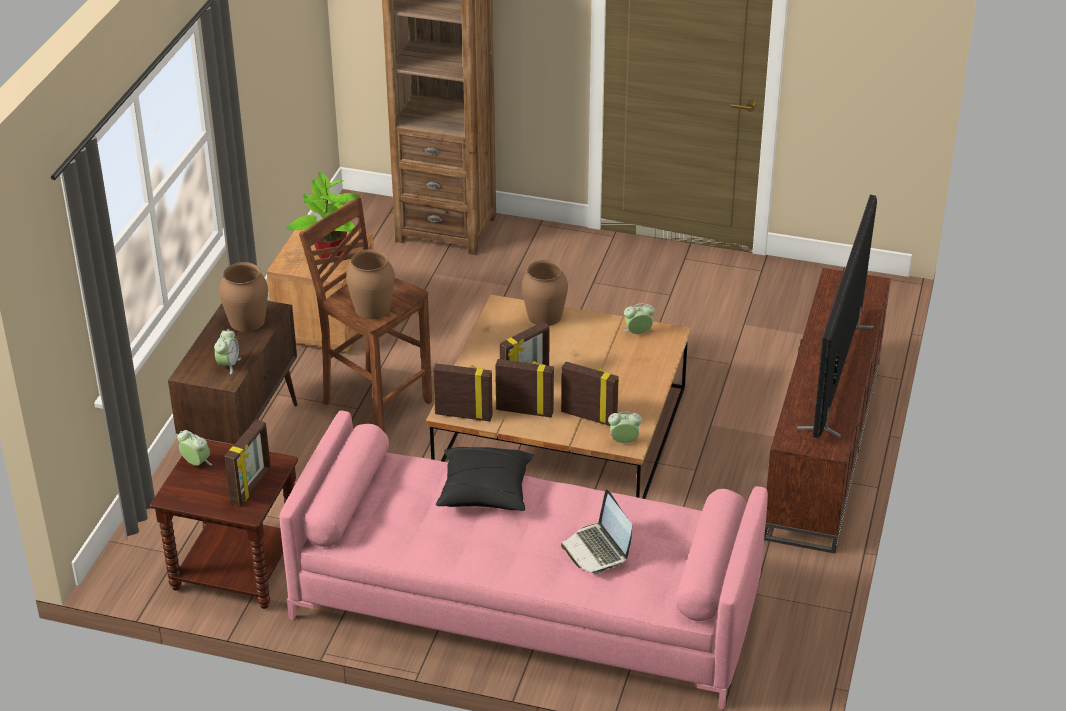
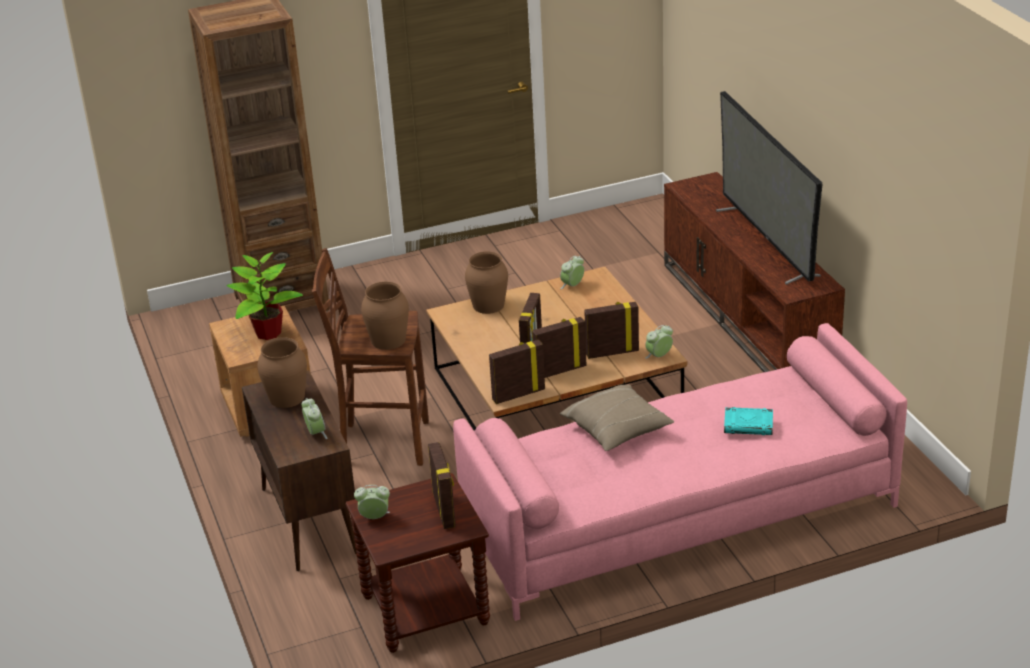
camera: 35 degrees left, 5 degrees down
(485, 492) = (617, 430): black pillow -> beige pillow
(597, 550) = (749, 425): laptop -> turquoise book

